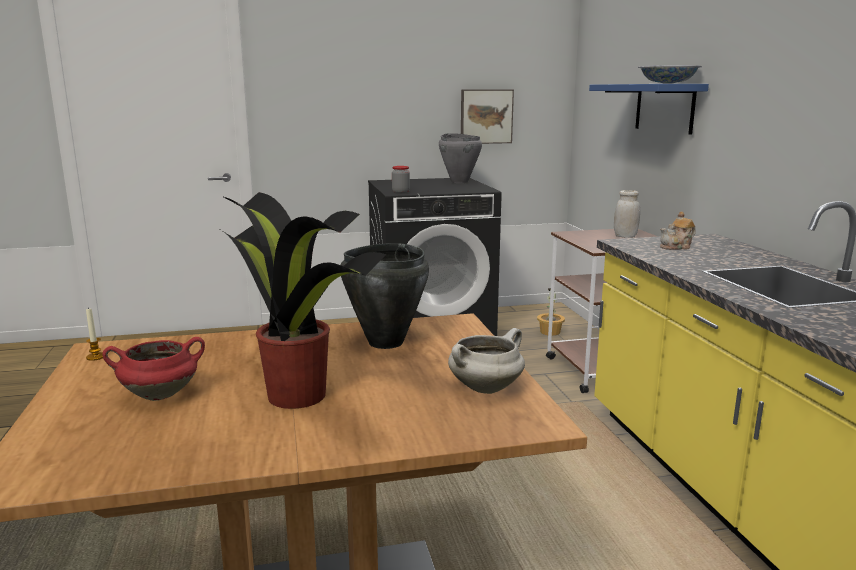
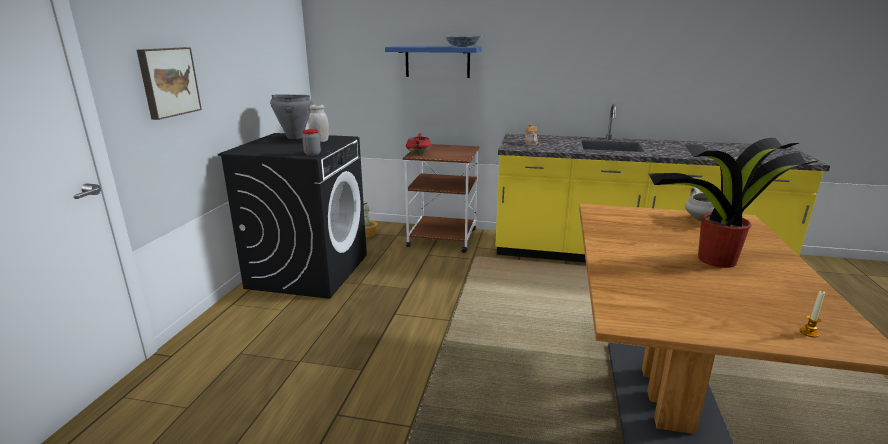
camera: 65 degrees left, 5 degrees up
(96, 357) = (638, 321): candle -> candle (809, 332)
(161, 394) = (719, 297): red cooking pot -> red cooking pot (418, 154)
(385, 342) = (628, 229): black cooking pot -> none
(486, 116) = (271, 76): picture -> picture (168, 82)
(625, 236) = (440, 149): white jar -> white jar (320, 141)

